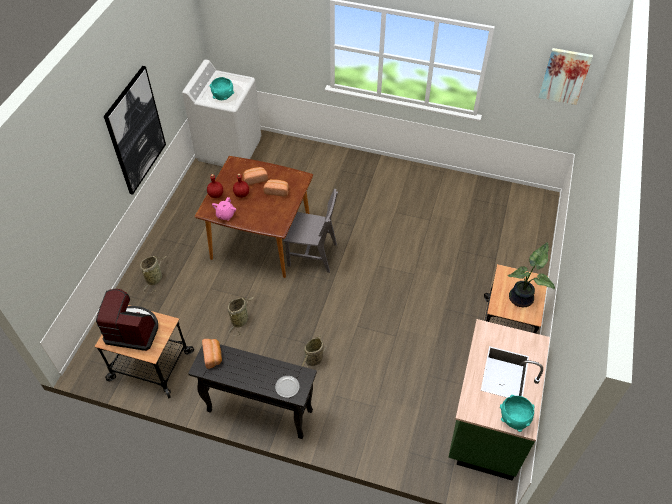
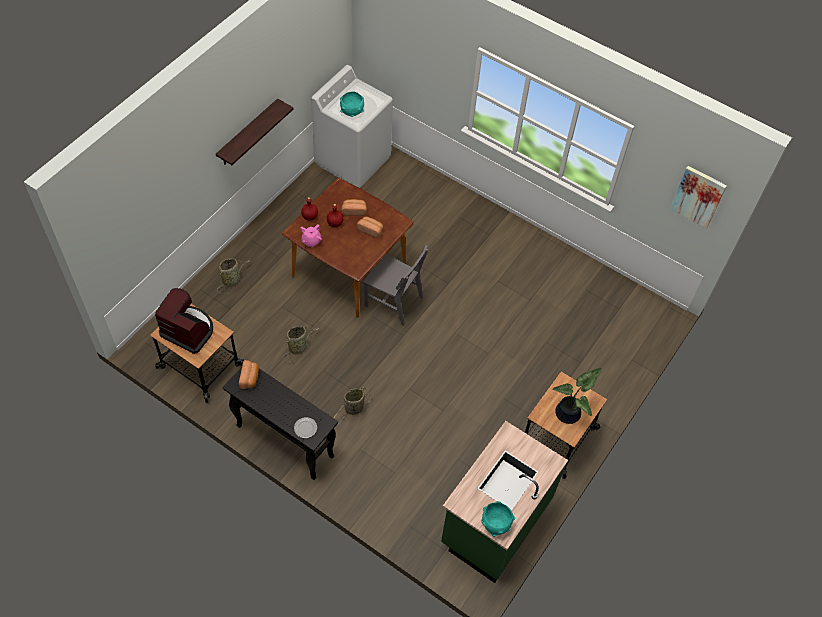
camera: 15 degrees right, 5 degrees up
(135, 131) = (248, 133): picture -> shelf

